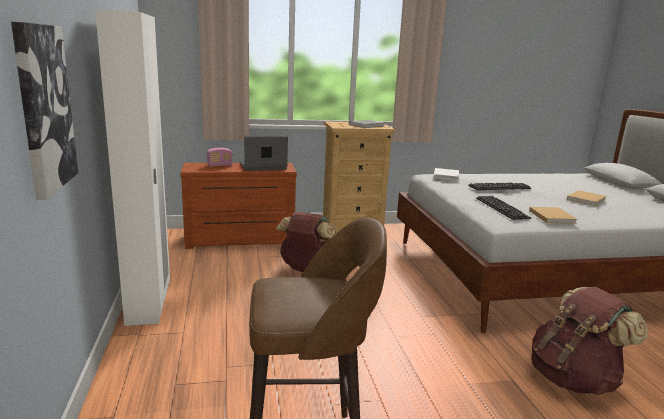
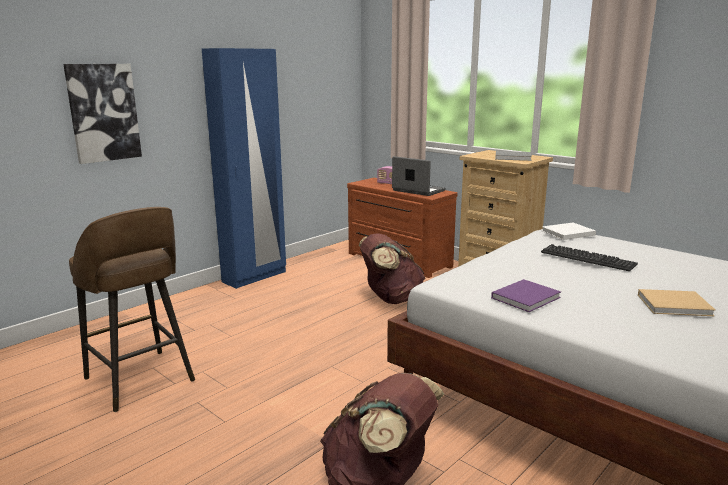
camera: 55 degrees right, 0 degrees up
(149, 304) = (255, 277): white wardrobe -> blue wardrobe
(501, 208) = (500, 273): keyboard -> none
(551, 216) = (527, 297): beige book -> purple book

